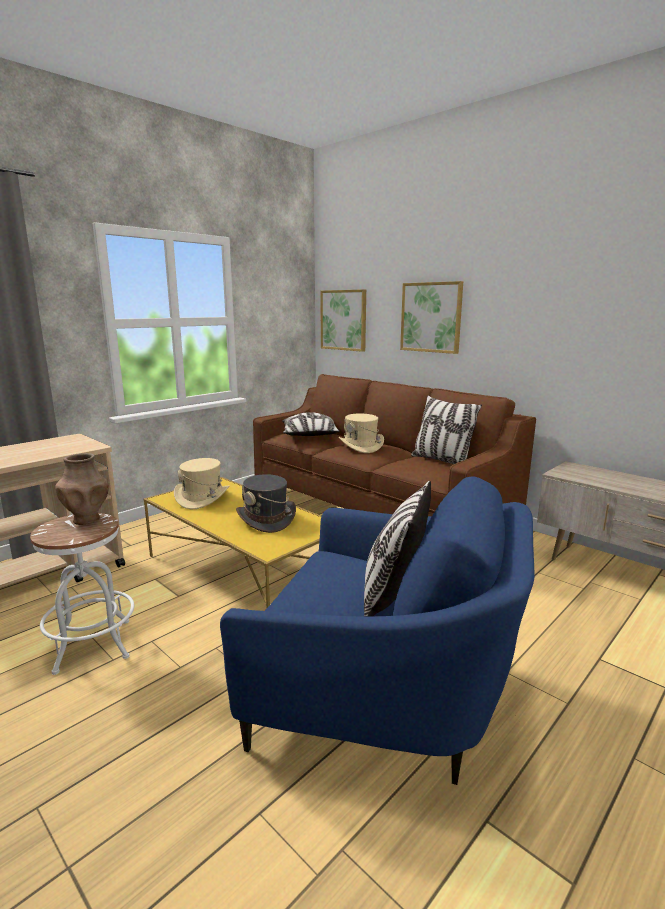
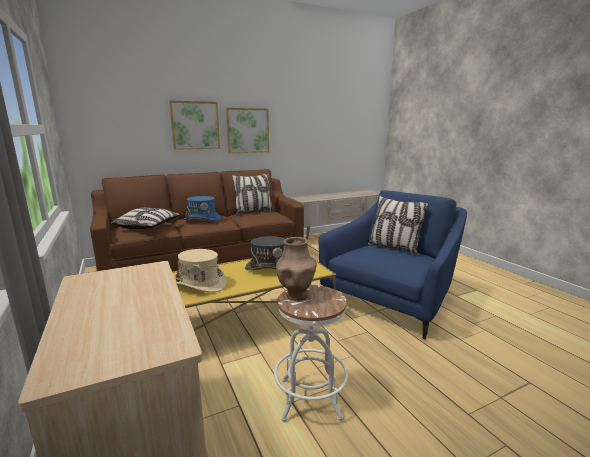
camera: 70 degrees left, 0 degrees up
(343, 320) = (103, 129): picture -> picture (247, 130)
(361, 446) = (202, 219): beige hat -> blue hat

